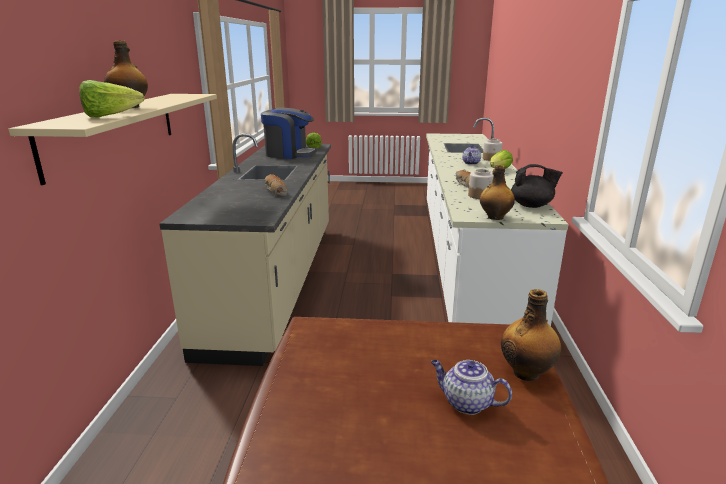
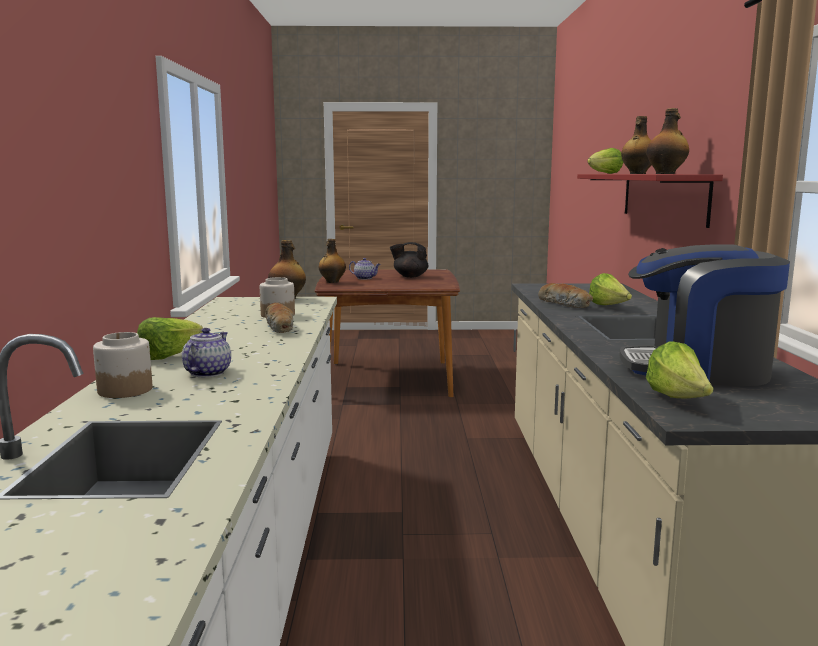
camera: 175 degrees right, 10 degrees down
(115, 130) = (663, 197): beige shelf -> red shelf
(173, 98) = (666, 173): none -> bottle
(250, 187) = (609, 307): none -> lettuce
(531, 205) = (225, 307): black teapot -> black teapot (410, 276)

